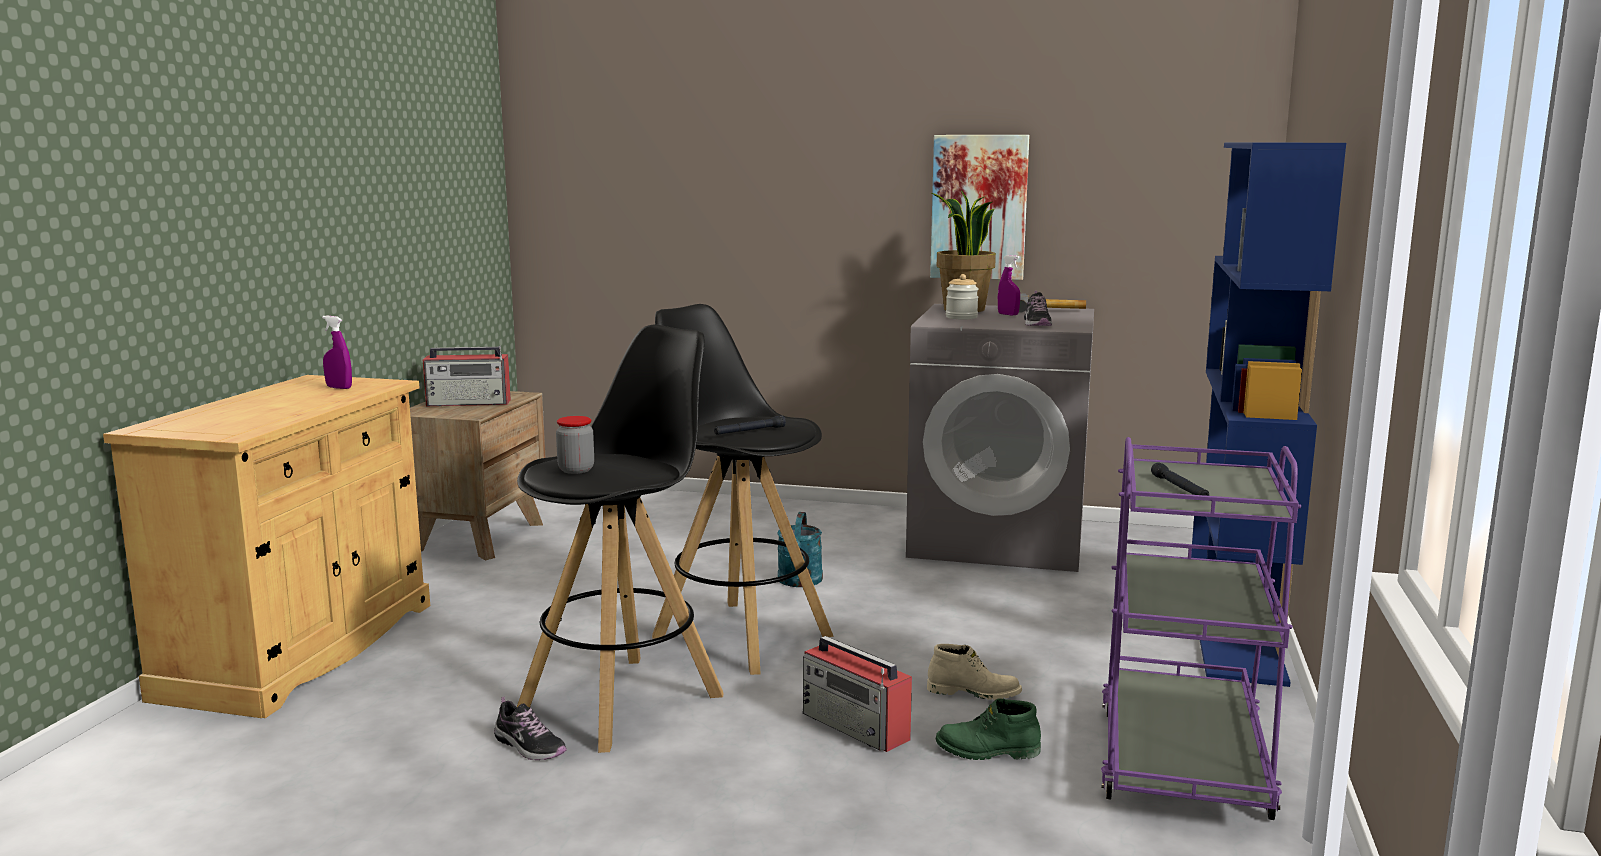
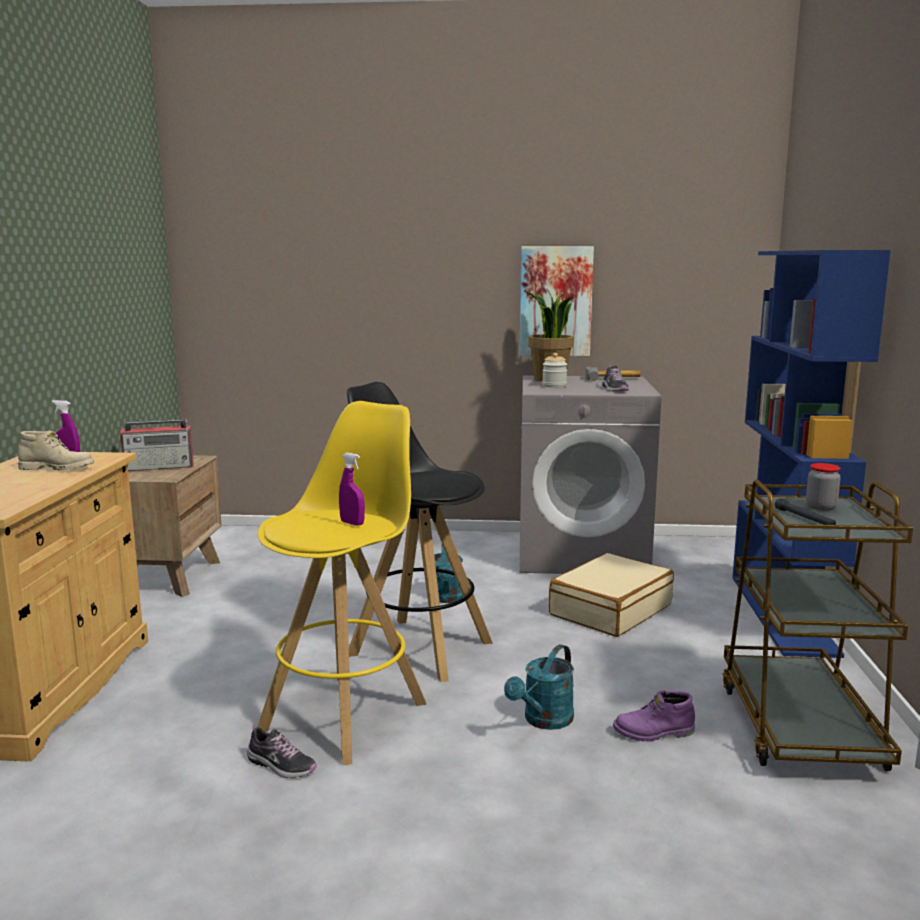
camera: 10 degrees left, 0 degrees up
(576, 470) = (310, 527): jar -> jar (821, 507)
(624, 700) = (346, 714): black stool -> yellow stool
(749, 431) = (431, 484): black flashlight -> none
(856, 727) = (544, 721): radio -> turquoise watering can
(974, 693) = (621, 683): beige boot -> beige boot (58, 468)
(987, 751) = (653, 733): green boot -> purple boot
(1002, 608) = (610, 610): none -> beige suitcase
(1008, 314) = (586, 383): purple spray bottle -> purple spray bottle (352, 523)
(1182, 759) = (799, 725): purple cart -> brown cart

